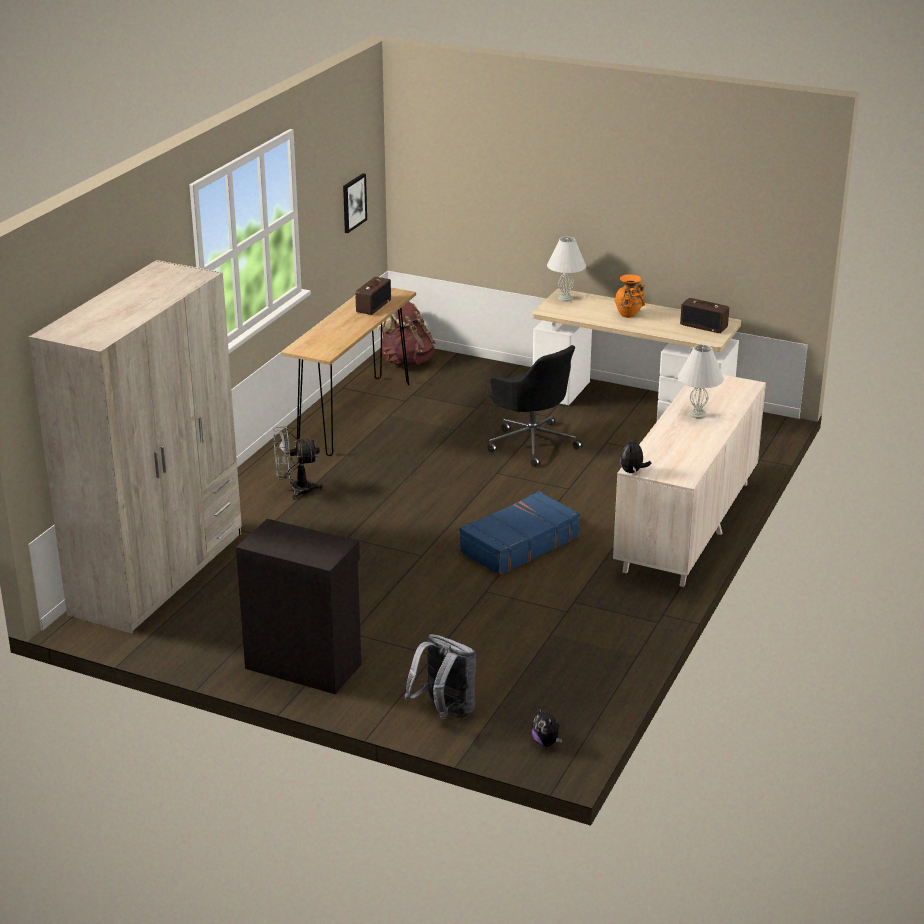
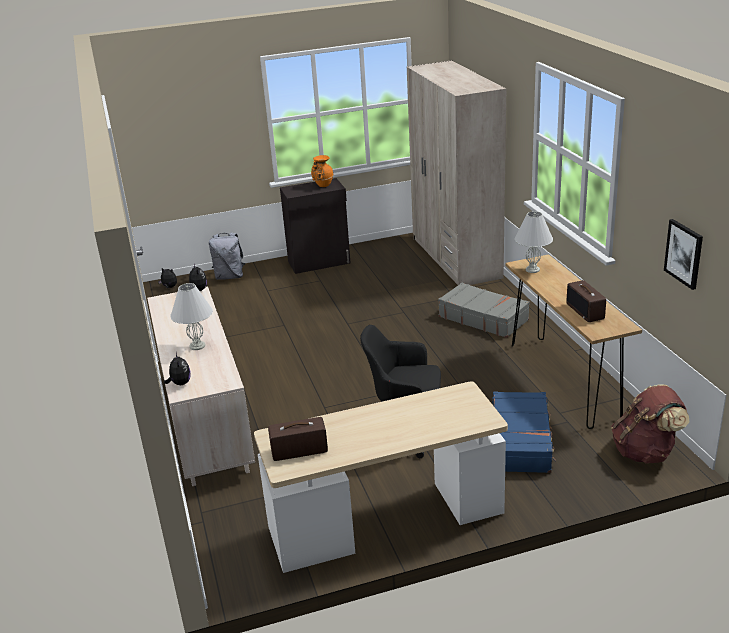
camera: 140 degrees right, 0 degrees up
(295, 490) = (483, 318): grey fan -> grey suitcase
(518, 544) = (302, 355): blue suitcase -> blue suitcase (521, 441)
(565, 298) = (476, 414): white table lamp -> white table lamp (532, 269)
(629, 315) = (387, 426): orange vase -> orange vase (323, 185)
(743, 391) = (180, 383): none -> plush toy

